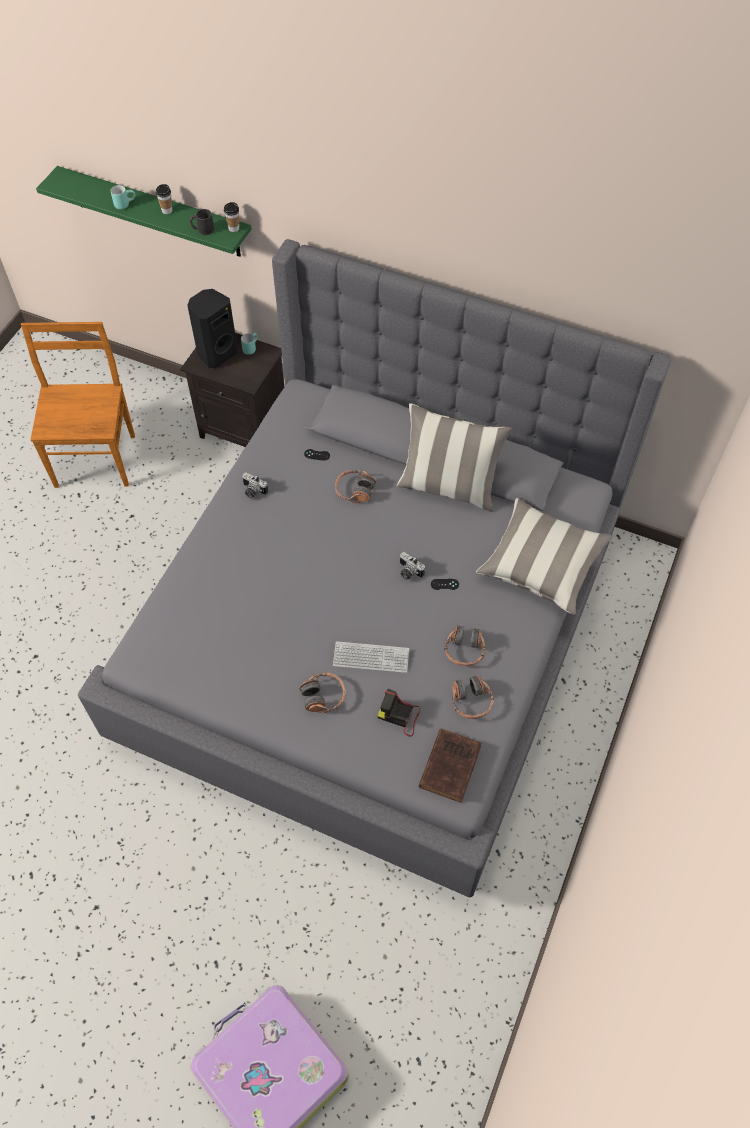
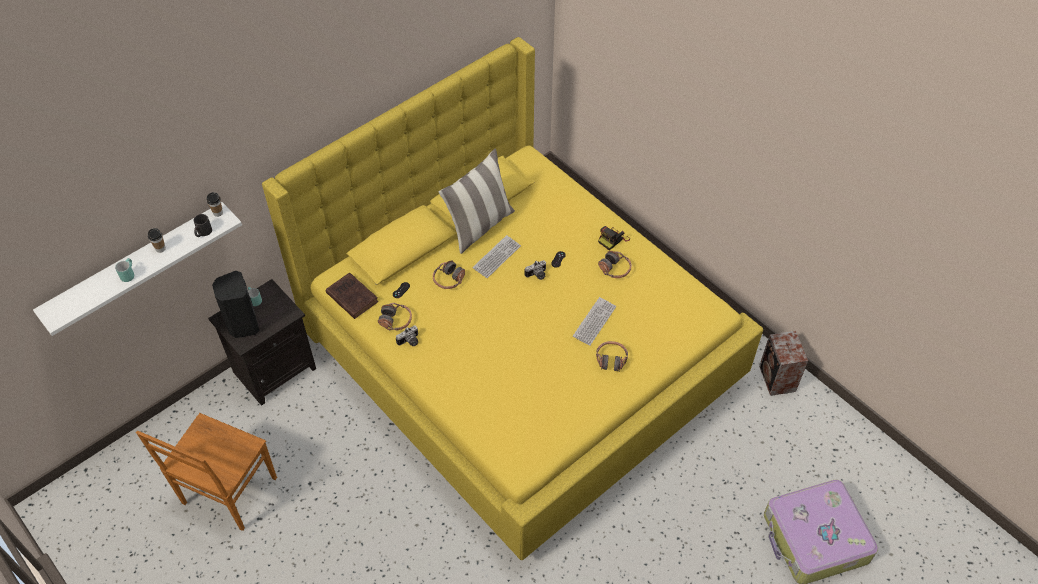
camera: 65 degrees left, 5 degrees down
(96, 458) = (228, 493): brown chair -> brown chair turned 90 degrees counterclockwise
(155, 212) = (137, 266): green shelf -> white shelf
(376, 632) = (519, 353): grey bed -> yellow bed
(400, 716) = (647, 322): camera -> camera (613, 239)
(412, 522) = (496, 257): none -> keyboard
(450, 765) = (694, 309): brown book -> brown book (351, 297)
(471, 701) = (654, 281): headphones -> headphones (396, 321)
(492, 945) = (777, 380): none -> speaker
(542, 564) = (571, 203): pillow -> none

